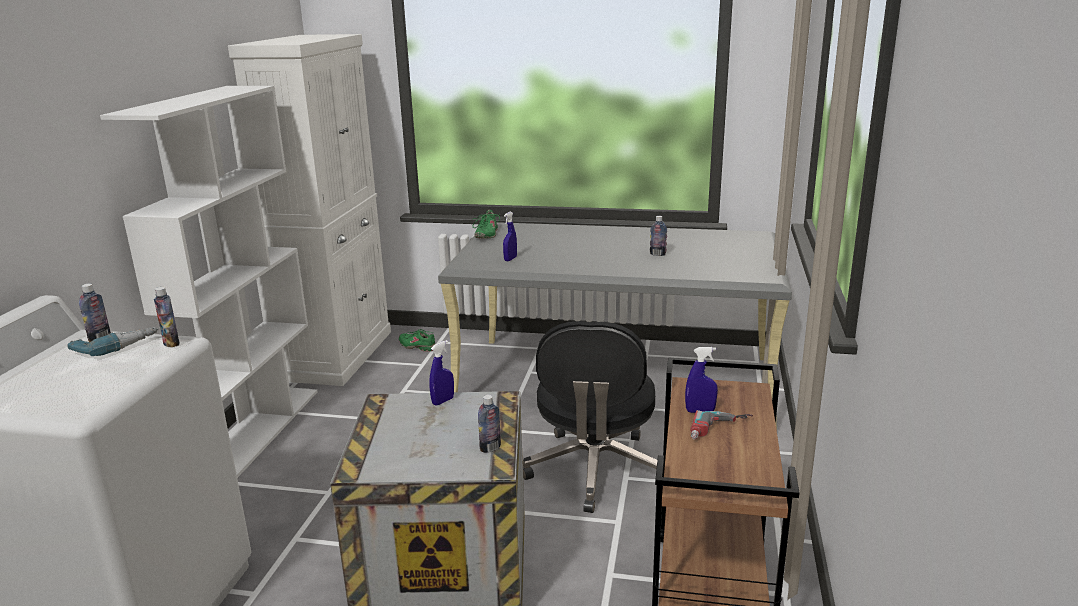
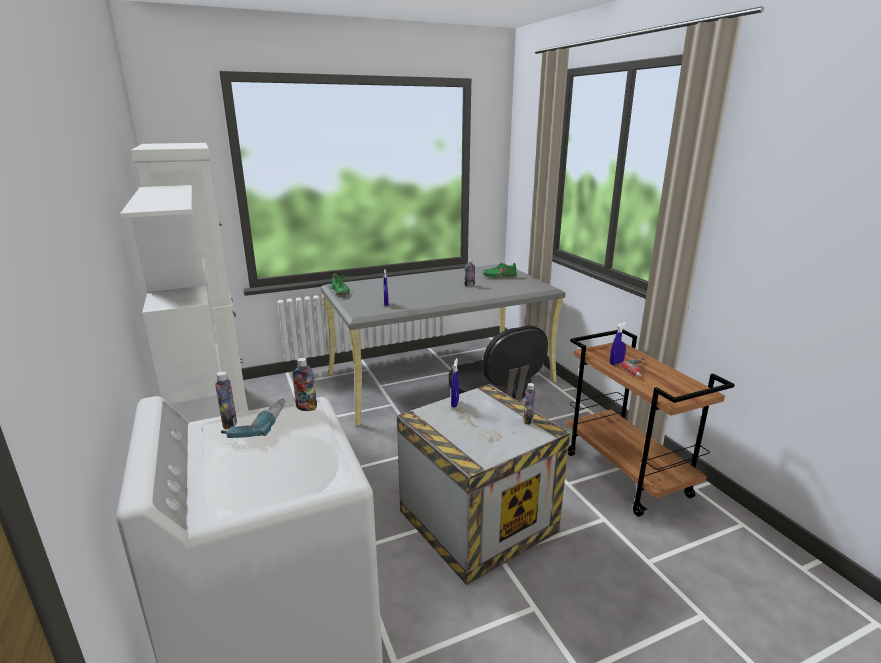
camera: 35 degrees left, 0 degrees up
(418, 346) = (278, 390): green shoe -> green shoe (499, 276)

